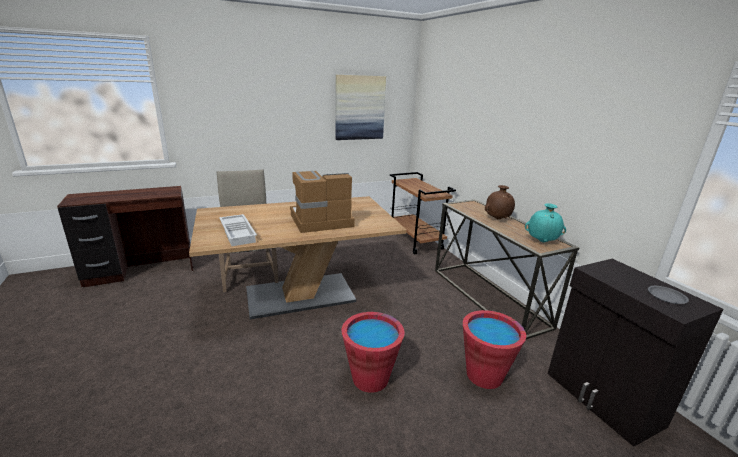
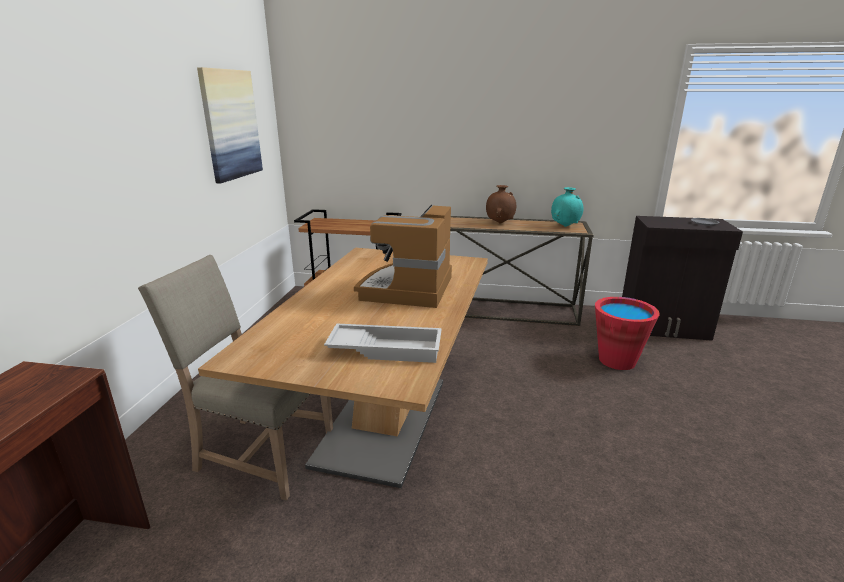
camera: 55 degrees left, 0 degrees up
(370, 378) = (592, 423): red bucket -> none

